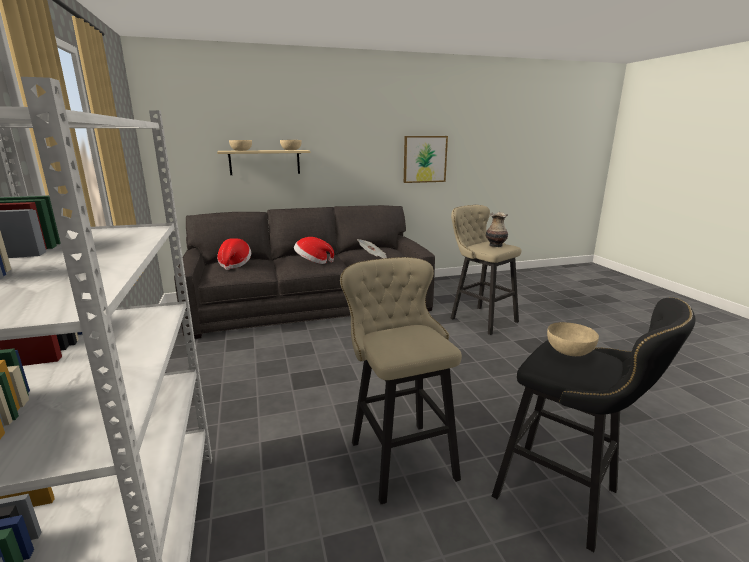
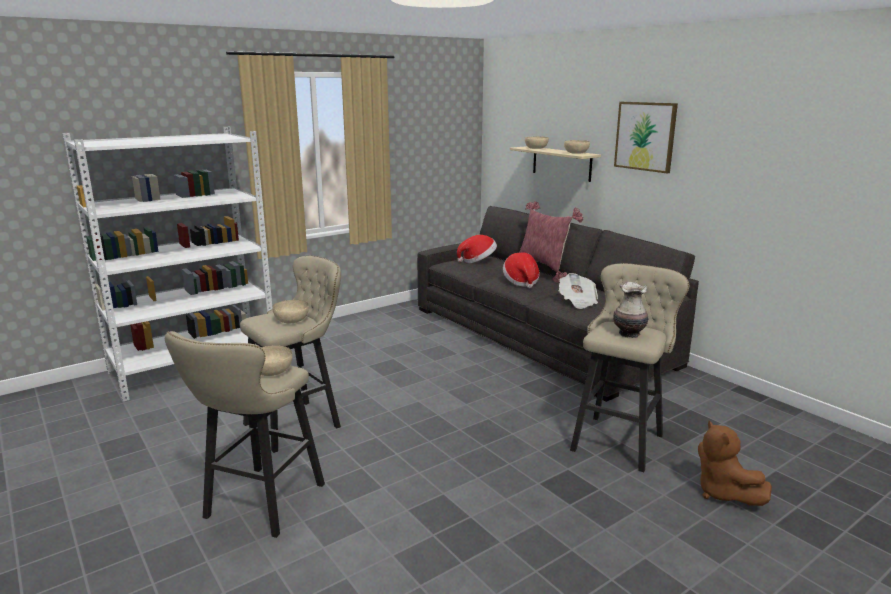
camera: 70 degrees right, 0 degrees up
(299, 255) = (543, 274): none -> red pillow
(415, 333) = (291, 320): none -> beige bowl
(425, 159) = (751, 189): picture -> picture (645, 136)
(540, 310) = (723, 493): none -> brown plush toy
(570, 501) = (257, 508): black stool -> beige stool

